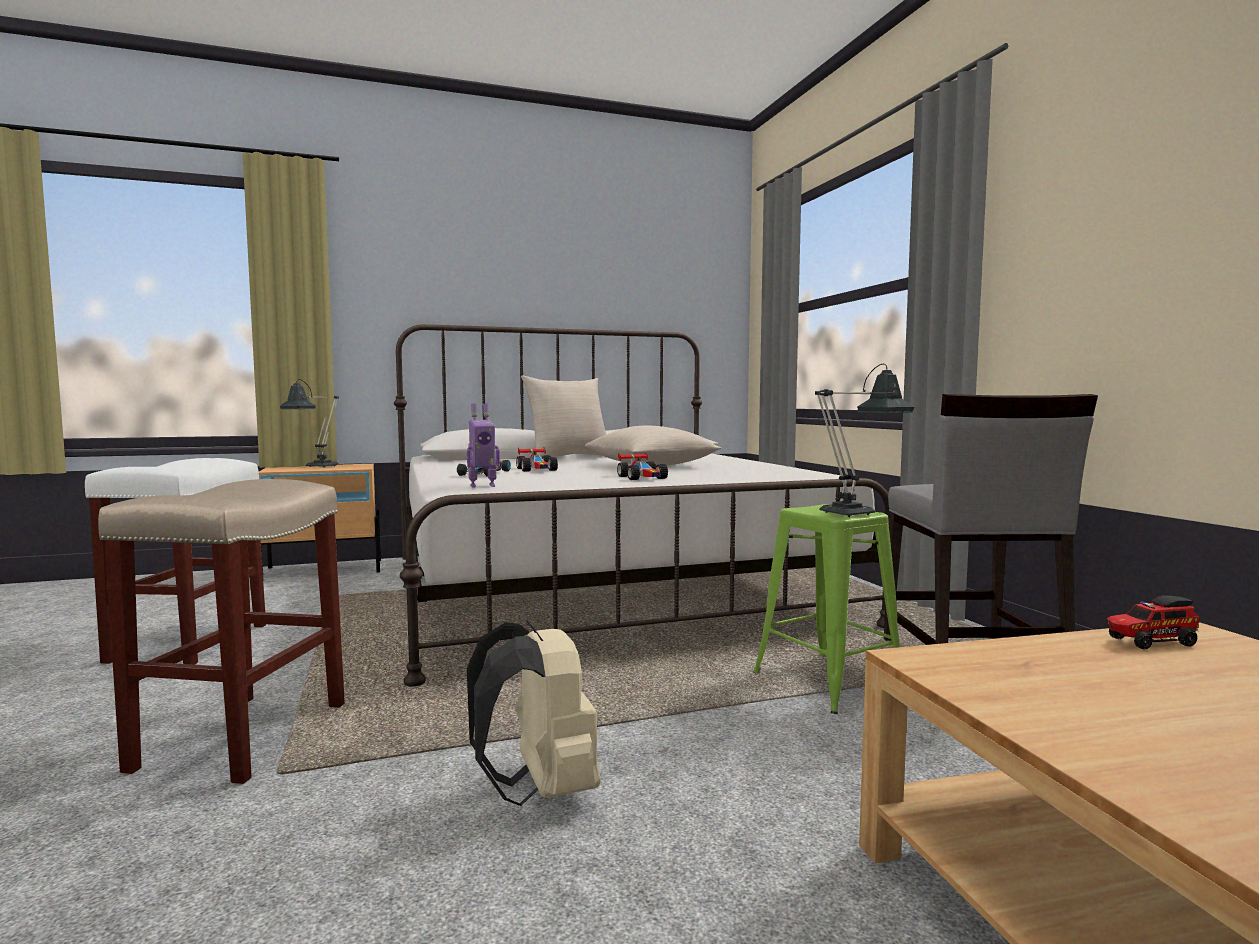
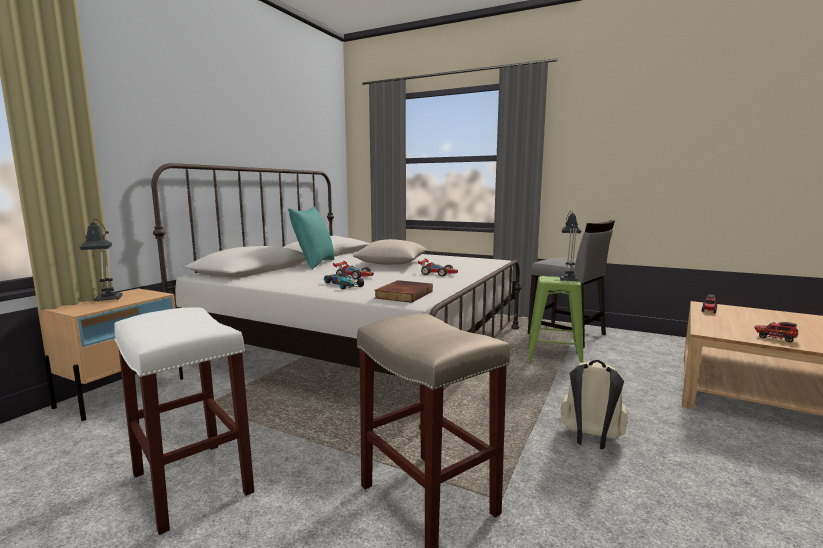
camera: 45 degrees left, 5 degrees up
(482, 486) = (403, 294): toy robot -> book
(568, 458) = (314, 264): beige pillow -> turquoise pillow
(1077, 723) = (774, 338): none -> toy truck

